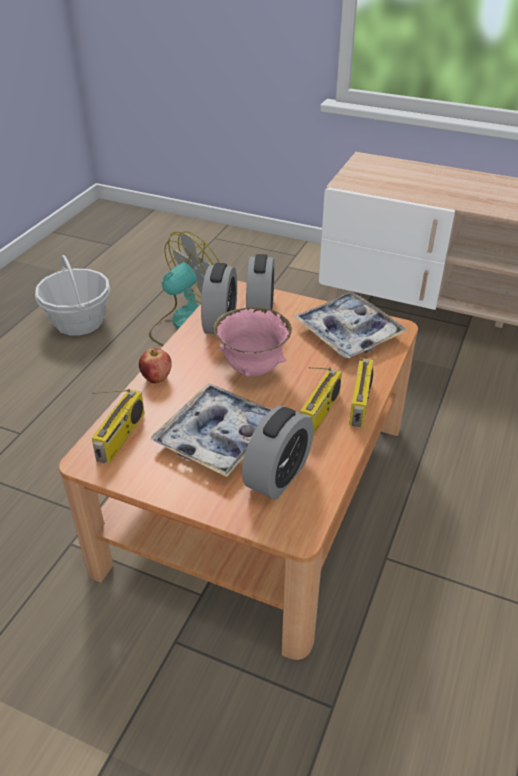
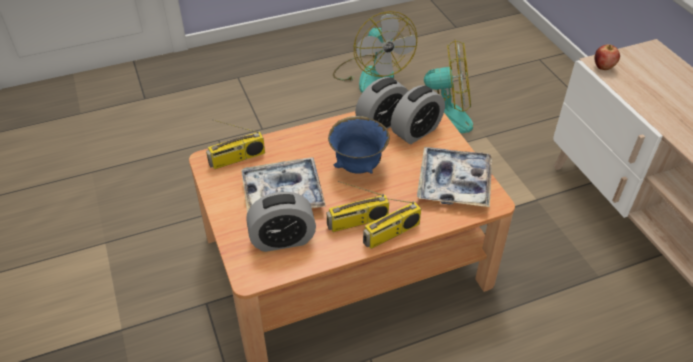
camera: 45 degrees right, 5 degrees up
(79, 322) = (371, 75): basket -> fan
(156, 378) = (298, 136): apple -> apple (603, 67)
(253, 369) = (358, 166): pink bowl -> blue bowl

